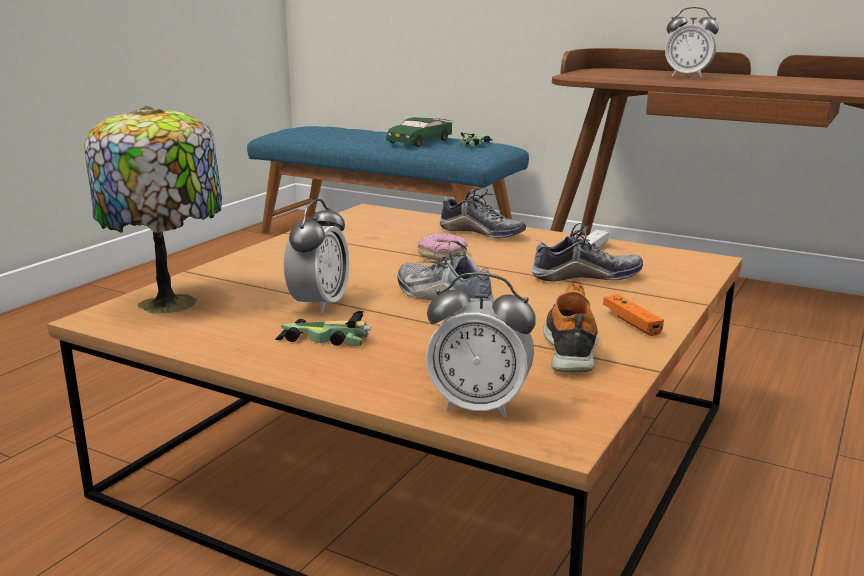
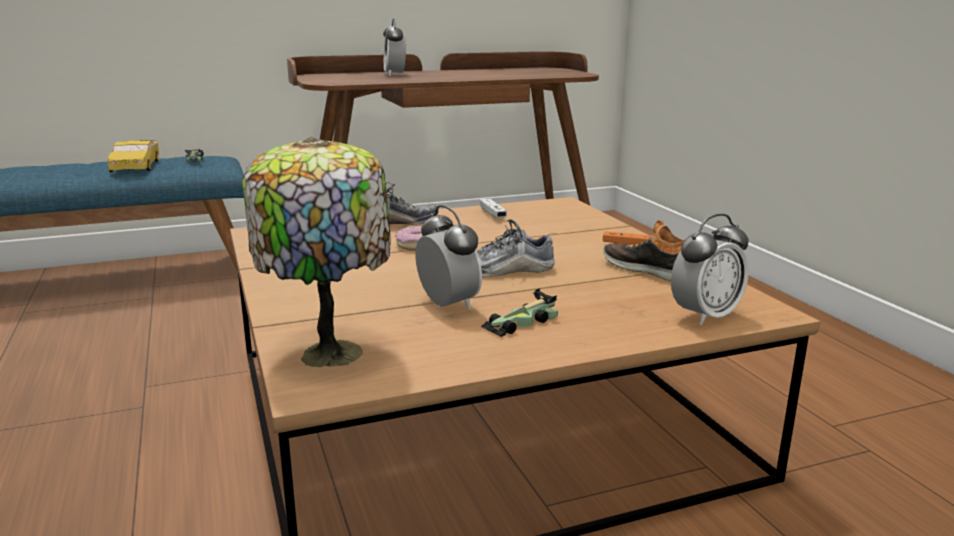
camera: 50 degrees left, 0 degrees up
(419, 141) = (135, 166): green toy car -> yellow toy car
(586, 276) = (538, 230): shoe -> none
(687, 76) = (395, 75): alarm clock -> alarm clock turned 105 degrees clockwise

